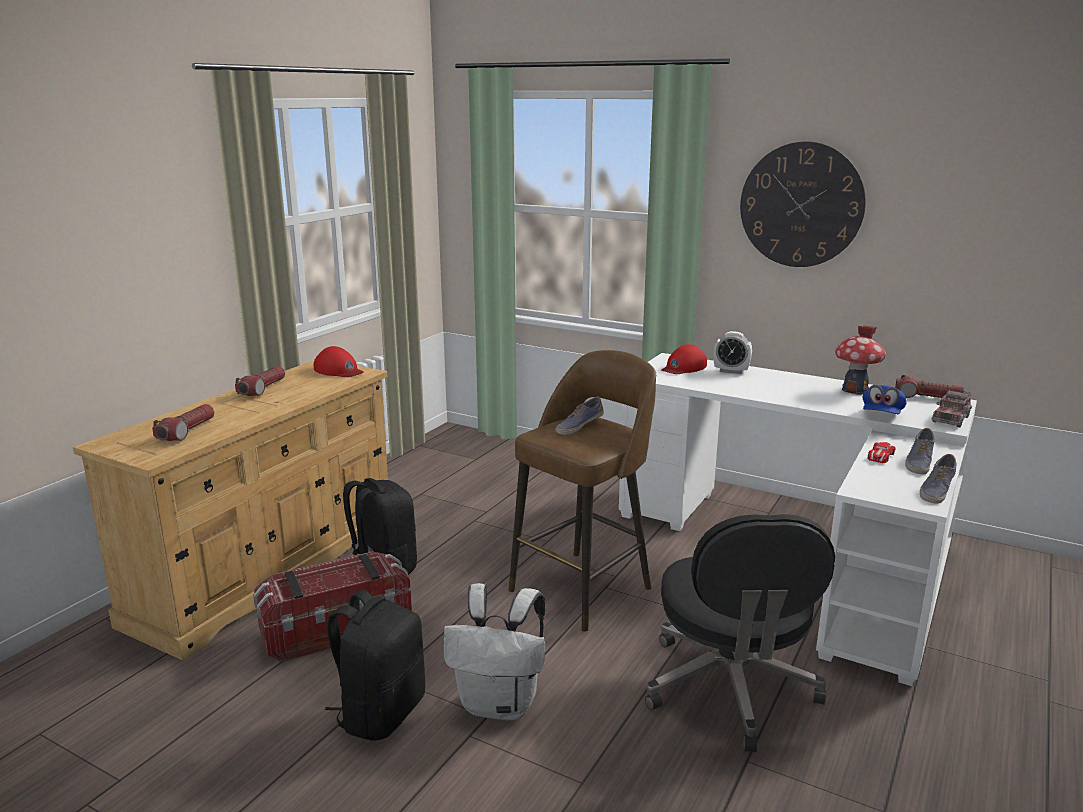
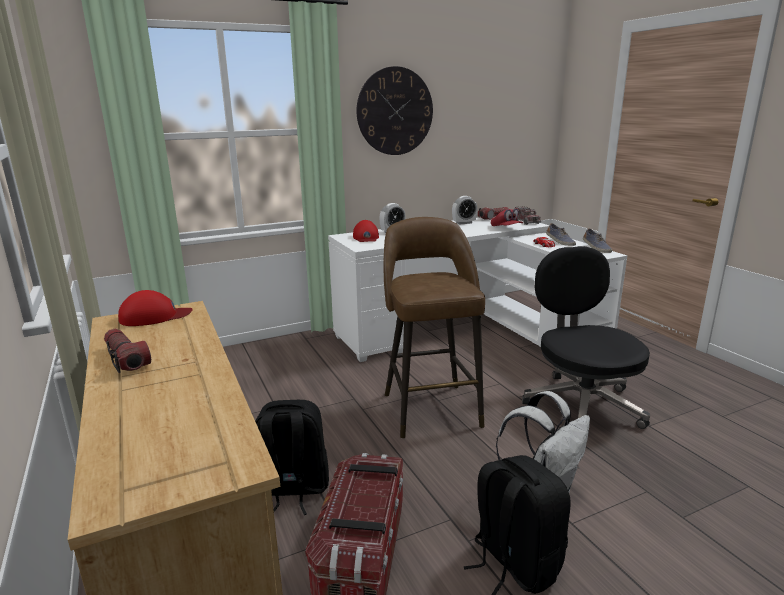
camera: 55 degrees left, 0 degrees up
(187, 431) = (183, 427): flashlight -> none
(579, 426) = (424, 280): shoe -> none
(730, 689) = (581, 404): black office chair -> black office chair turned 135 degrees counterclockwise
(855, 390) = (464, 223): toy house -> alarm clock
(881, 415) = (506, 228): blue cap -> red cap

